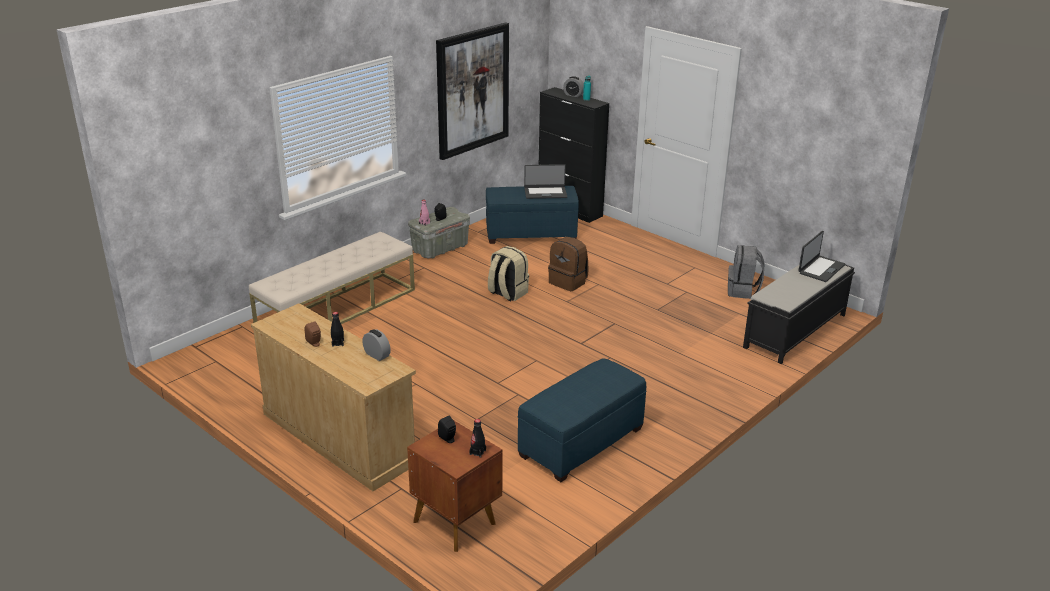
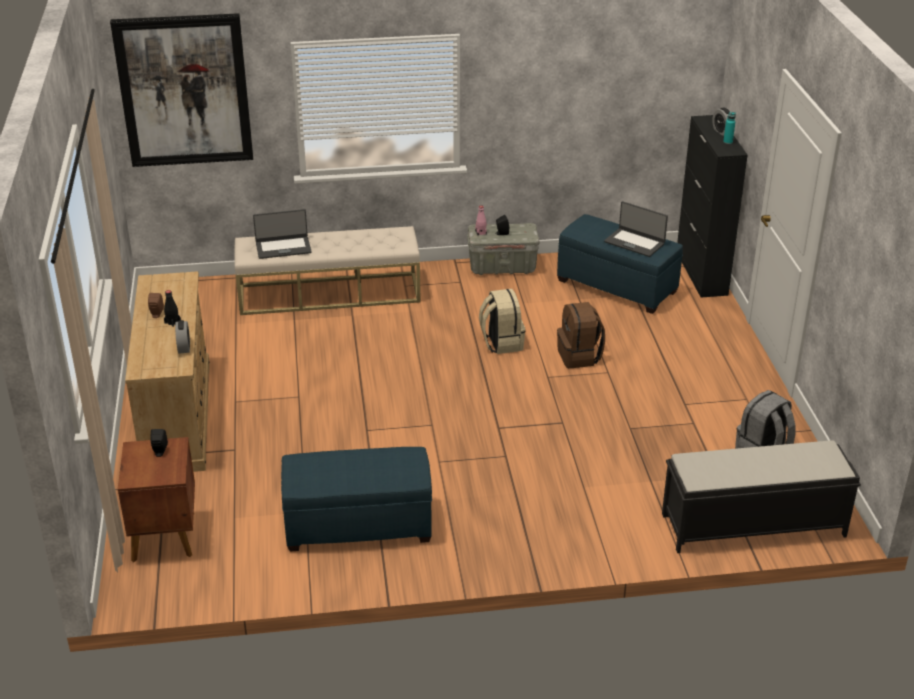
camera: 40 degrees right, 5 degrees up
(472, 90) = (584, 94): picture -> picture (184, 90)
(477, 452) = (163, 475): black bottle -> none
(820, 269) = (811, 460): laptop -> laptop (283, 247)

